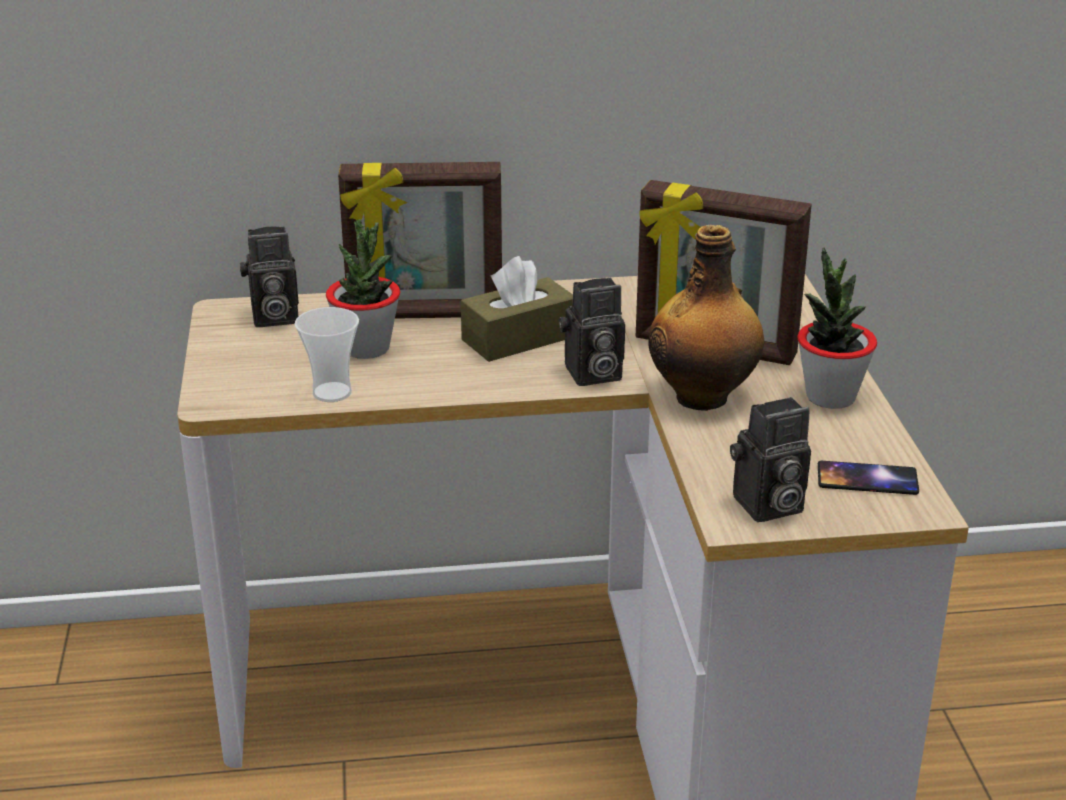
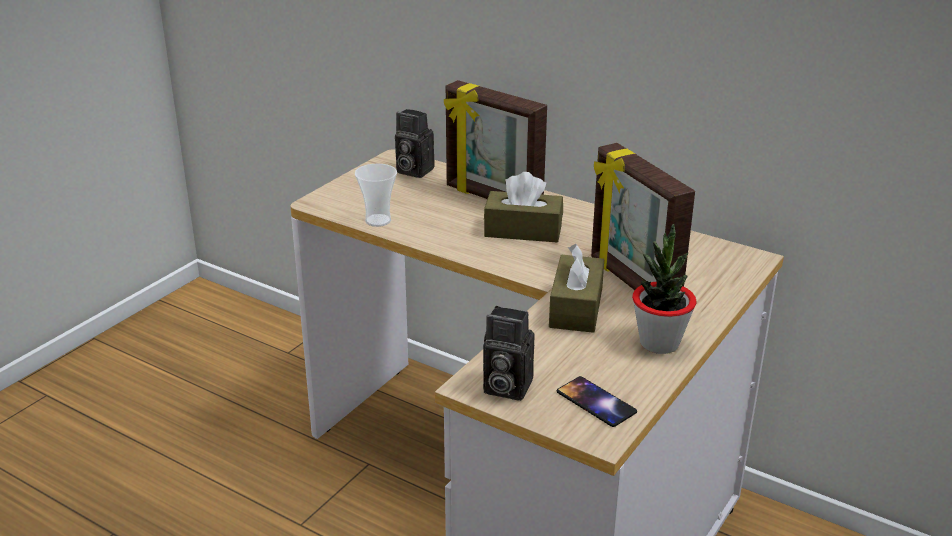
camera: 40 degrees right, 0 degrees up
(366, 348) = (432, 204): potted plant -> none
(591, 375) = (530, 267): camera -> none
(703, 397) = (576, 308): bottle -> brown tissue box

